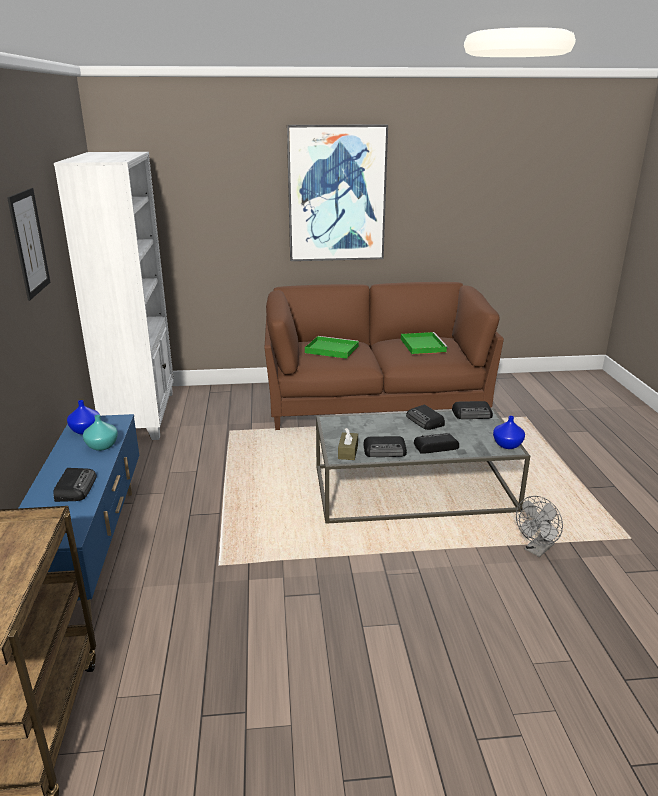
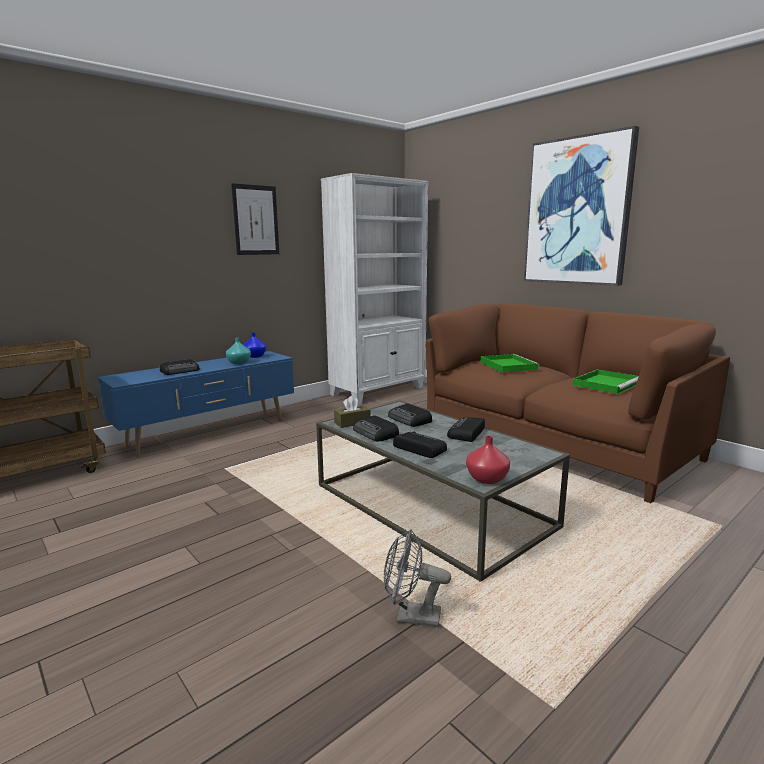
camera: 55 degrees right, 10 degrees down
(473, 414) = (528, 448): radio -> radio (410, 420)
(507, 445) = (486, 479): blue vase -> red vase

